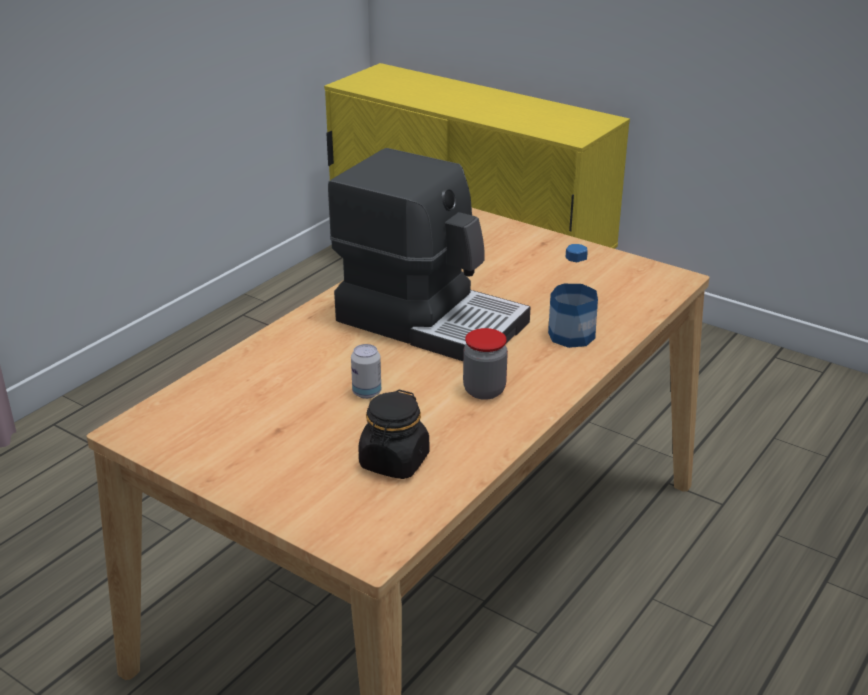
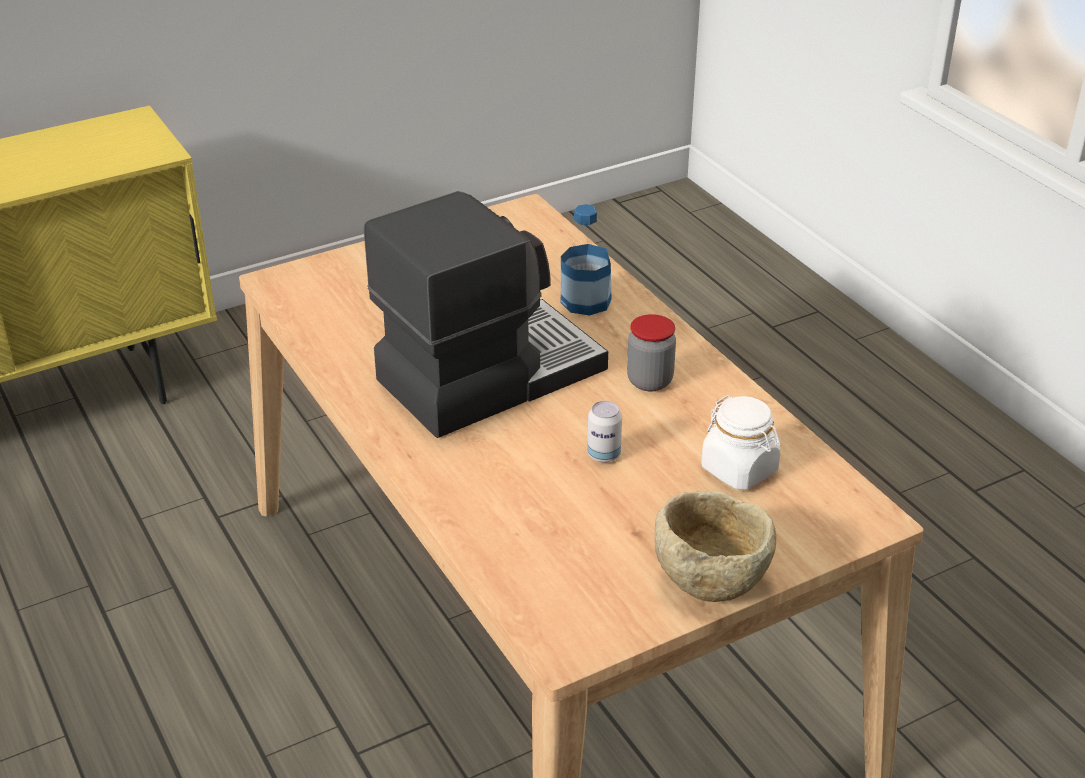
camera: 65 degrees left, 5 degrees up
(238, 478) = (710, 580): none -> beige bowl
(394, 462) = (739, 469): black jar -> white jar

